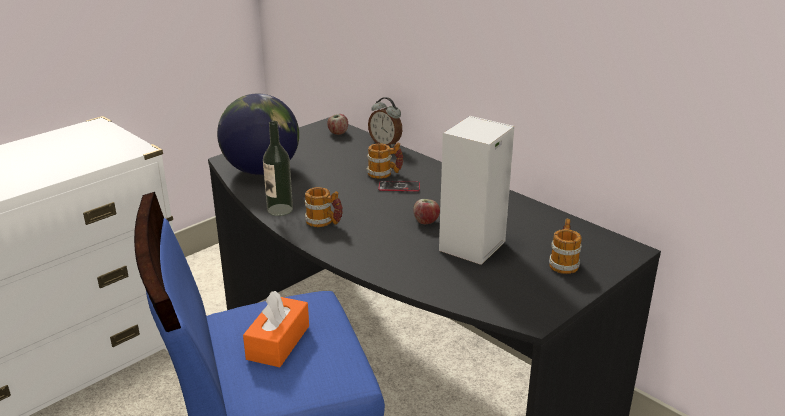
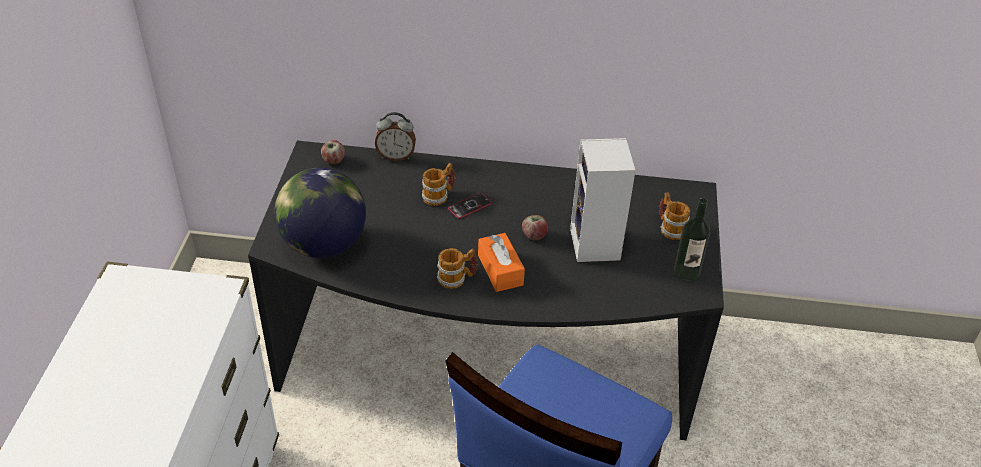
camera: 40 degrees left, 15 degrees up
(278, 342) = (568, 415): orange tissue box -> orange tissue box (500, 270)
(280, 210) = (402, 284): bottle -> bottle (686, 272)

